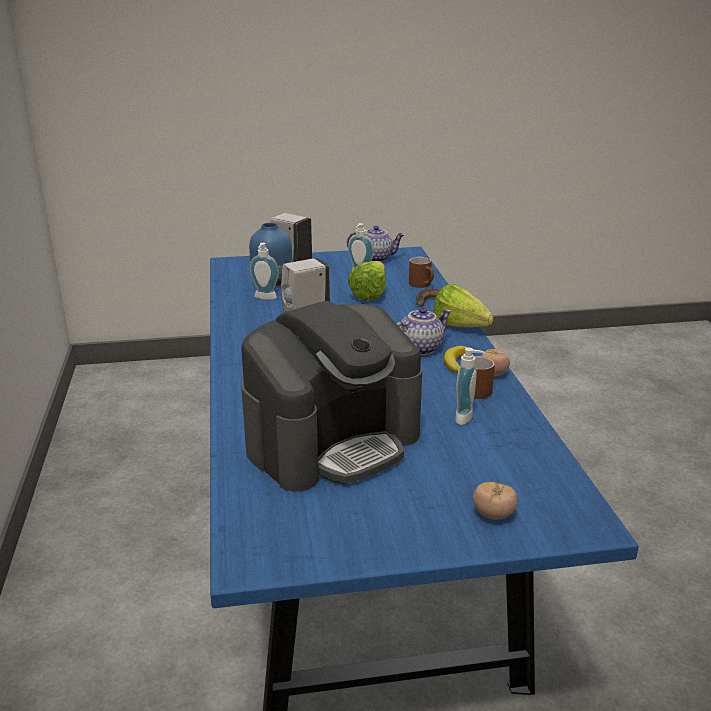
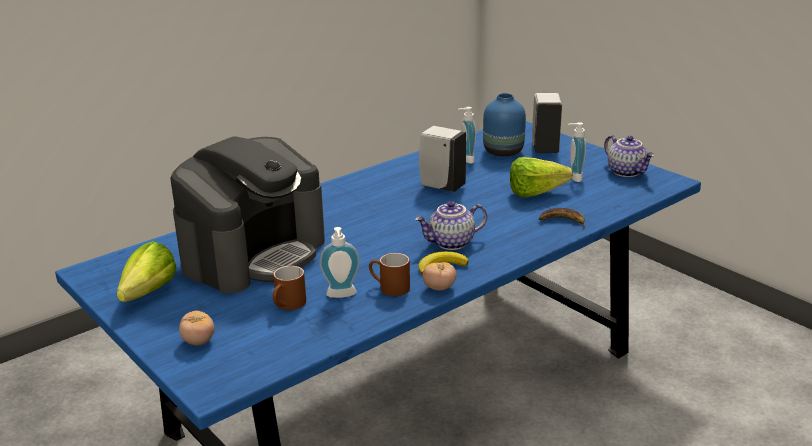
camera: 60 degrees right, 0 degrees up
(333, 442) = (254, 254): coffee machine -> coffee machine turned 75 degrees counterclockwise
(420, 348) = (451, 243): teapot -> teapot turned 135 degrees clockwise
(423, 285) = (597, 208): brown mug -> brown mug (288, 305)
(463, 328) = (521, 251): lettuce -> lettuce (143, 296)

